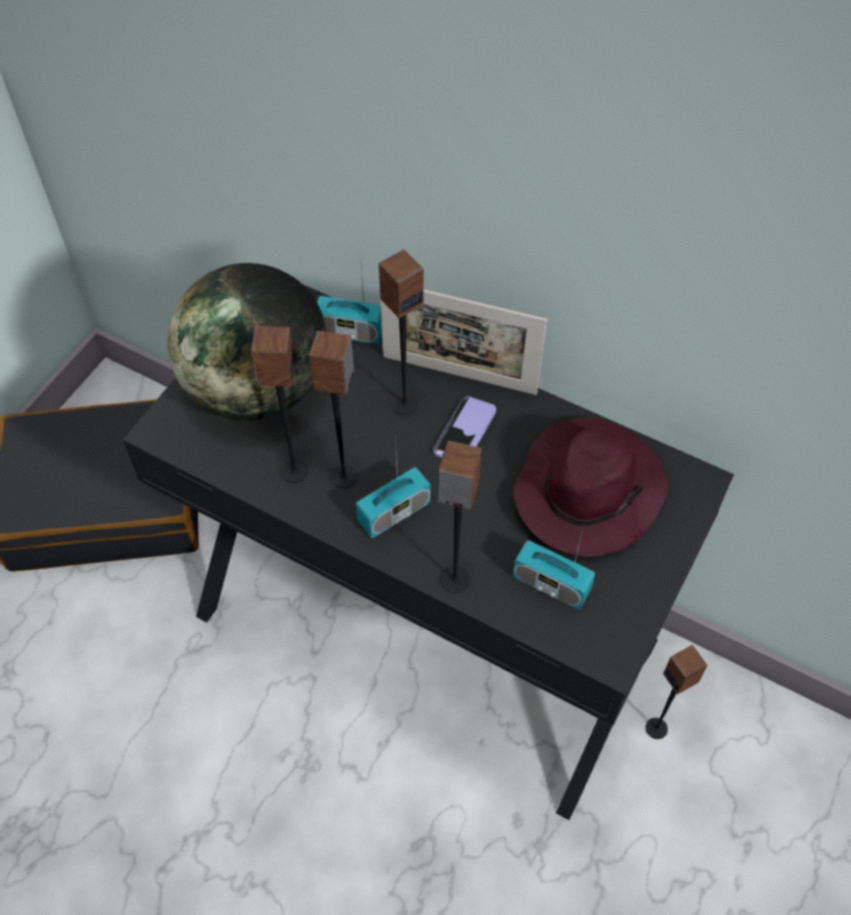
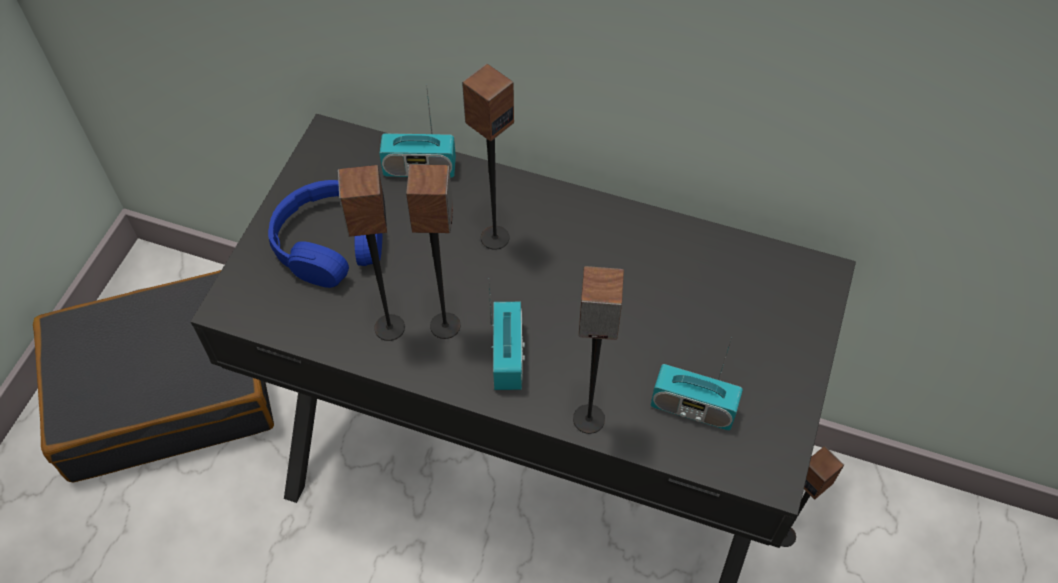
camera: 10 degrees left, 0 degrees up
(257, 389) = (331, 244): globe -> blue headphones
(394, 513) = (508, 356): radio -> radio turned 45 degrees counterclockwise
(459, 375) = (546, 198): picture frame -> none
(464, 432) = (565, 258): phone -> none
(588, 490) = (709, 300): purple hat -> none

